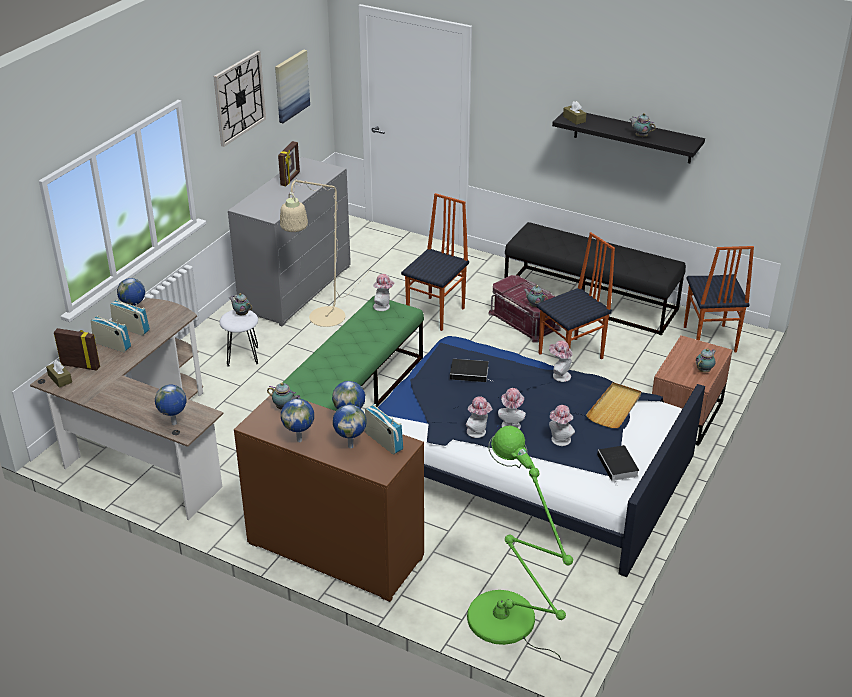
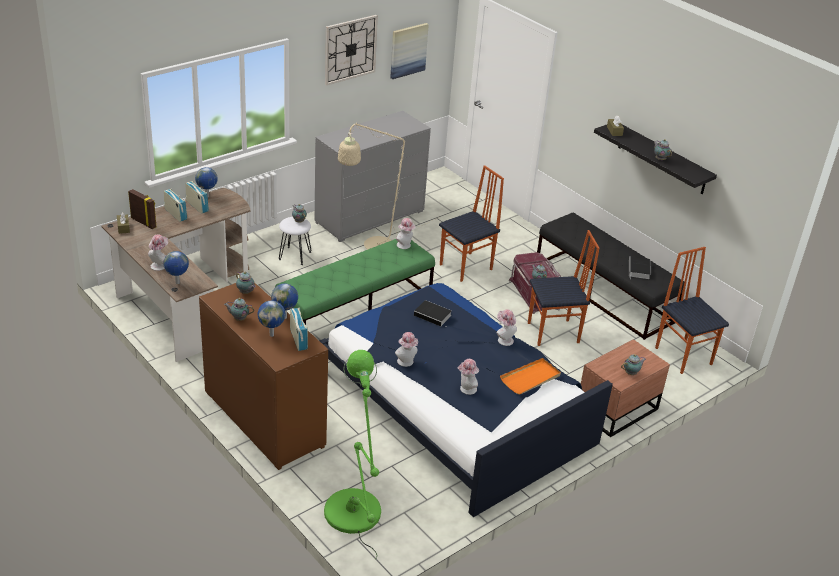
camera: 20 degrees right, 0 degrees up
(290, 179) = (380, 125): picture frame -> none
(300, 440) = (239, 319): globe -> teapot
(511, 424) = (437, 364): hat -> hat (160, 265)
(614, 407) = (530, 378): beige tray -> orange tray
(618, 466) = (499, 424): book -> book (639, 270)
(708, 339) = (683, 355): chair -> chair turned 135 degrees clockwise

